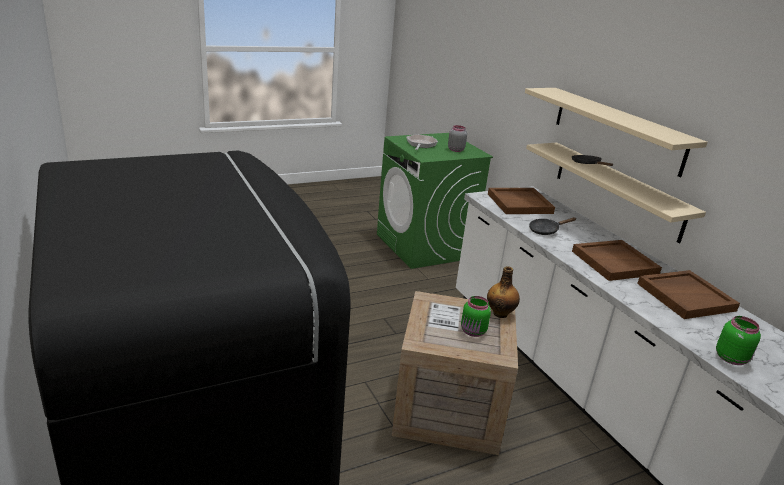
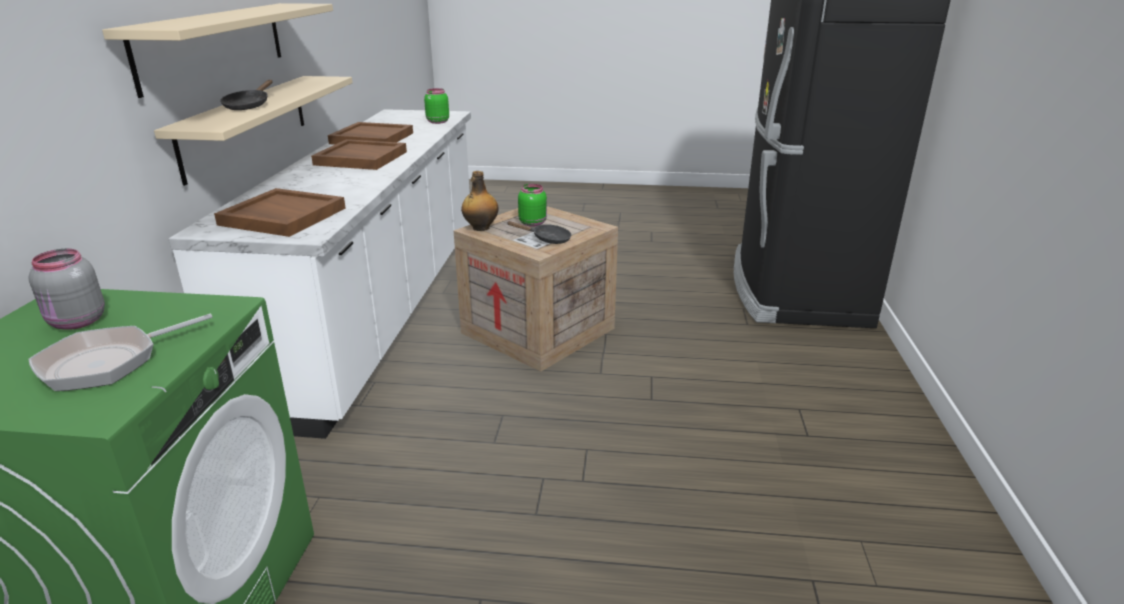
camera: 145 degrees left, 0 degrees up
(546, 230) = (347, 186): black frying pan -> black frying pan (547, 239)

